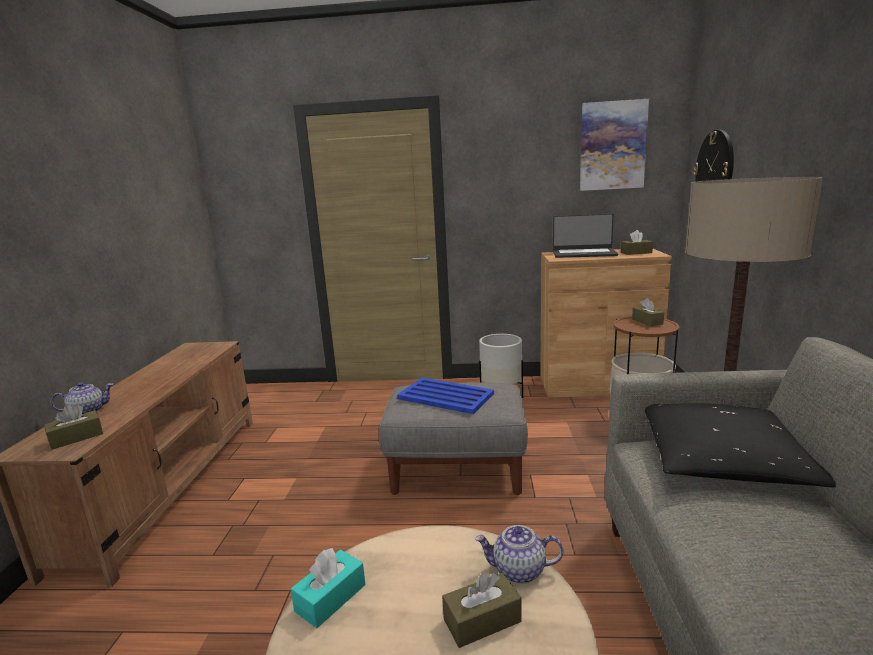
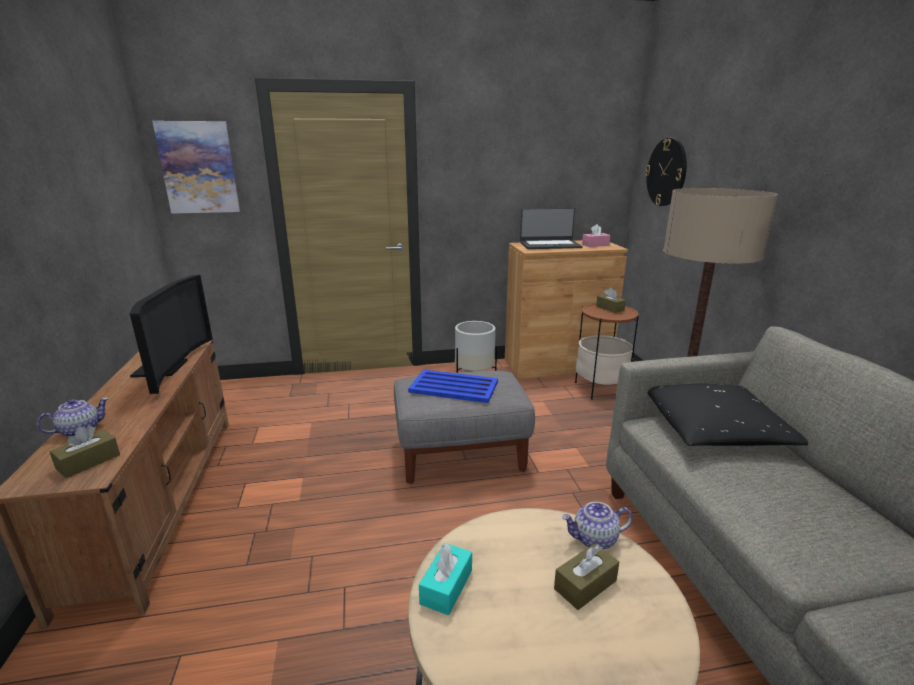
camera: 15 degrees left, 5 degrees up
(187, 364) = (167, 368): none -> television
(612, 146) = (575, 144): picture -> picture (198, 168)
(636, 253) = (595, 245): brown tissue box -> pink tissue box

